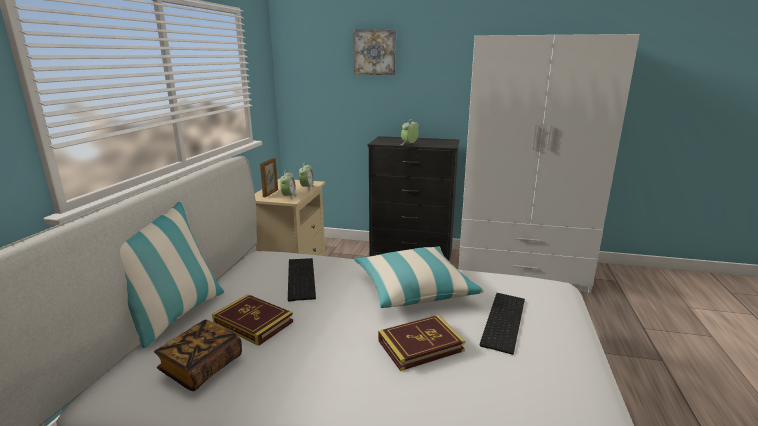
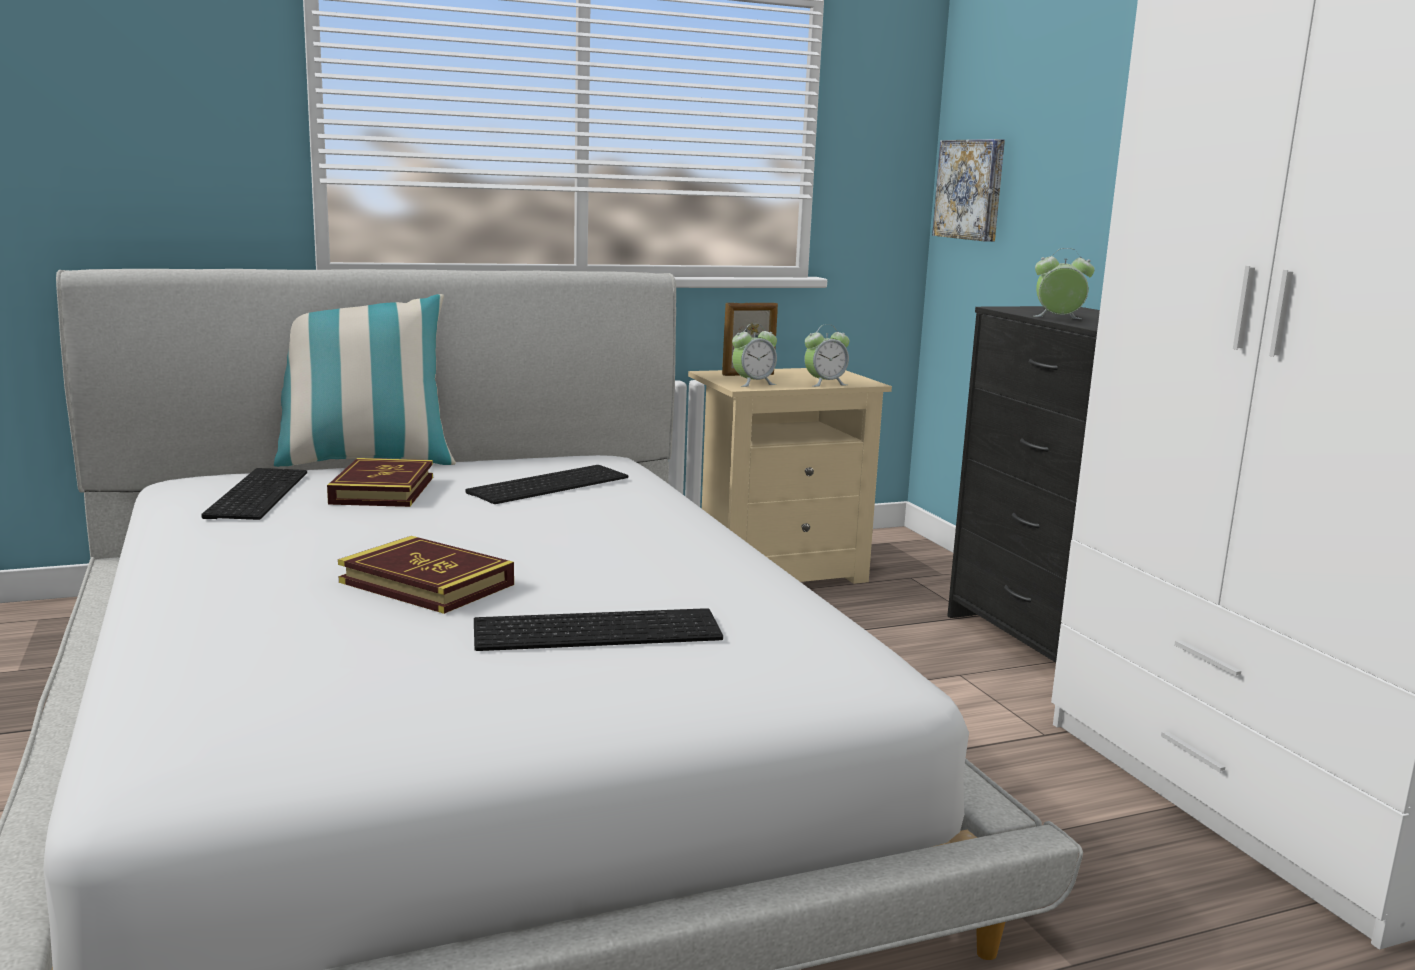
camera: 55 degrees right, 5 degrees down
(202, 367) = (255, 493): book -> keyboard
(375, 52) = (1101, 81): picture -> picture (971, 189)
(414, 288) = (627, 552): pillow -> none

